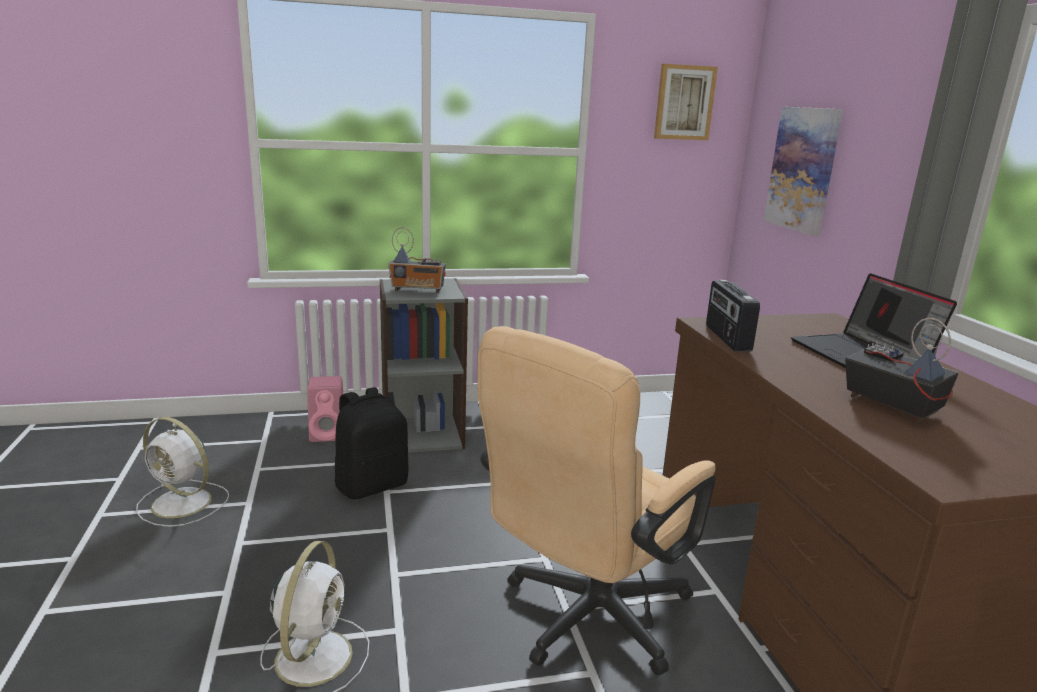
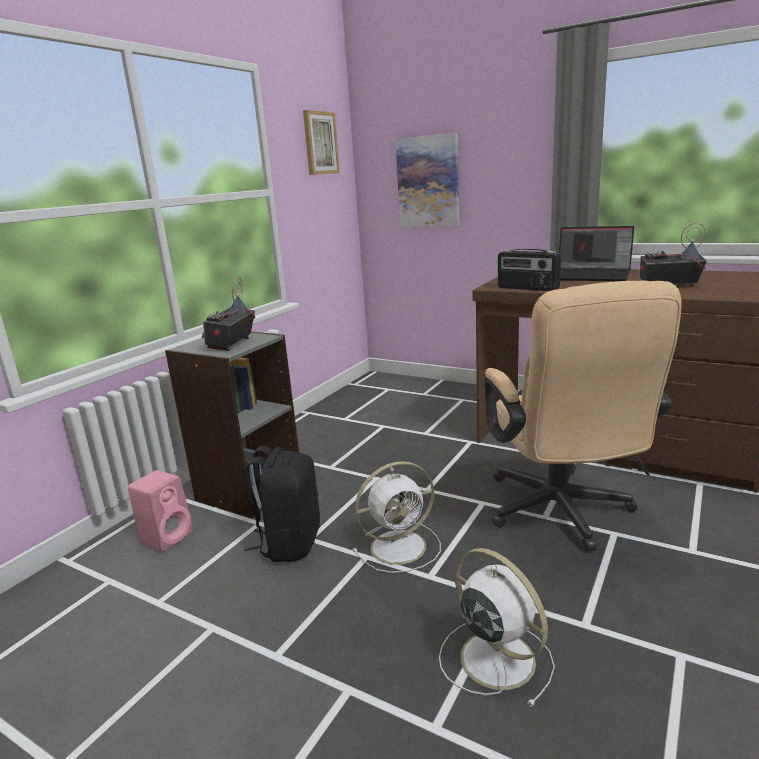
camera: 45 degrees left, 0 degrees up
(183, 503) = (145, 679): white fan -> white fan (400, 546)
(418, 291) = (231, 344): radio -> radio turned 150 degrees clockwise

